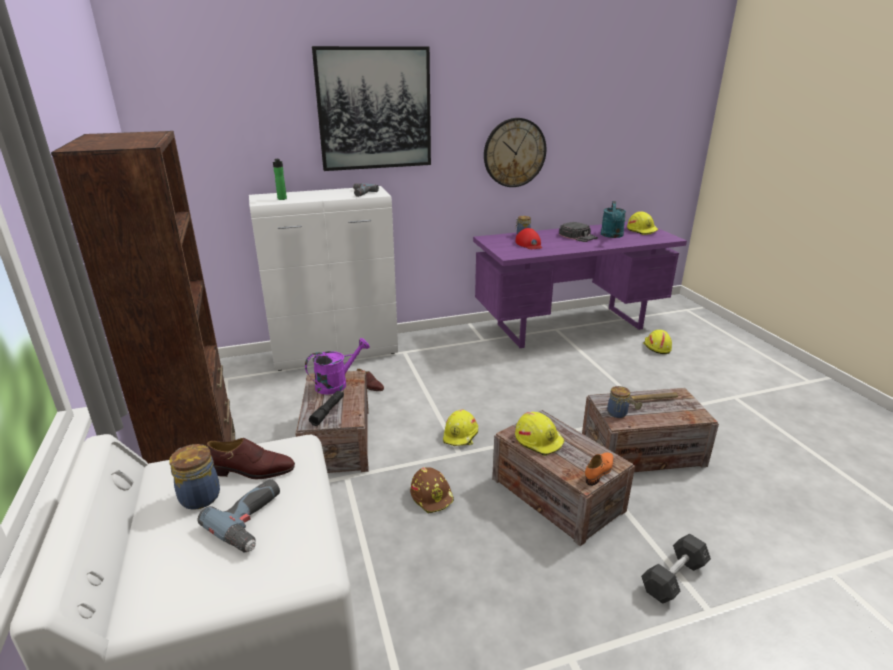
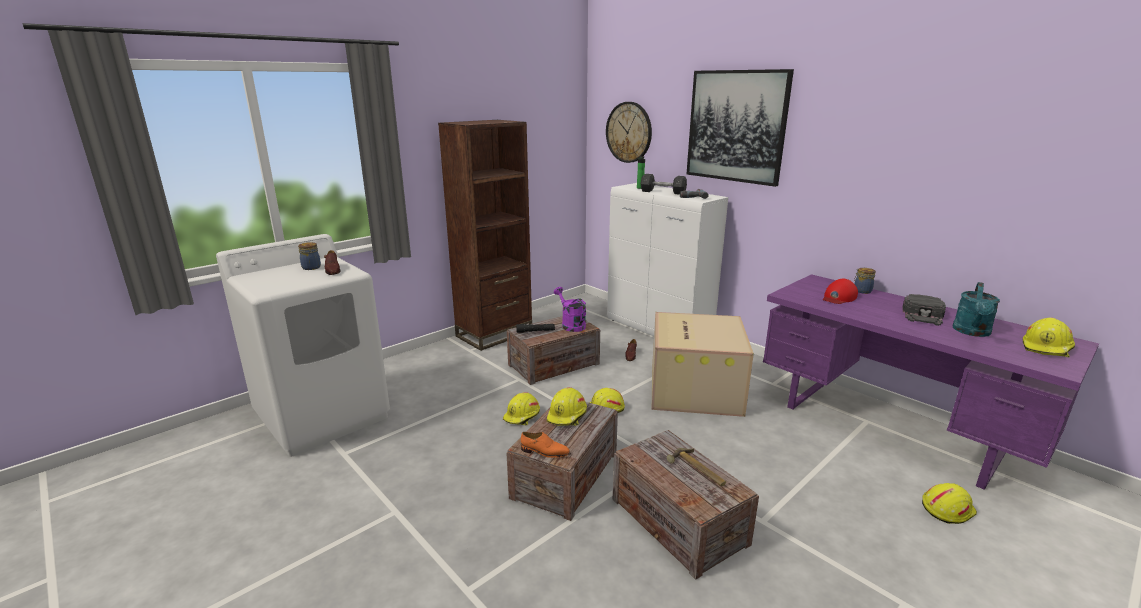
camera: 65 degrees right, 5 degrees down
(254, 521) = (295, 278): power drill -> none
(336, 384) = (571, 325): purple watering can -> purple watering can turned 150 degrees counterclockwise
(432, 496) = (522, 416): brown hard hat -> yellow hard hat
(462, 376) = (693, 389): none -> cardboard box
(514, 153) = (879, 192): wall clock -> wall clock (629, 132)
(612, 236) = (972, 332): turquoise watering can -> turquoise watering can turned 45 degrees counterclockwise
(616, 413) = (648, 450): jar -> none
(673, 577) = (498, 562): grey dumbbell -> grey dumbbell (663, 192)

